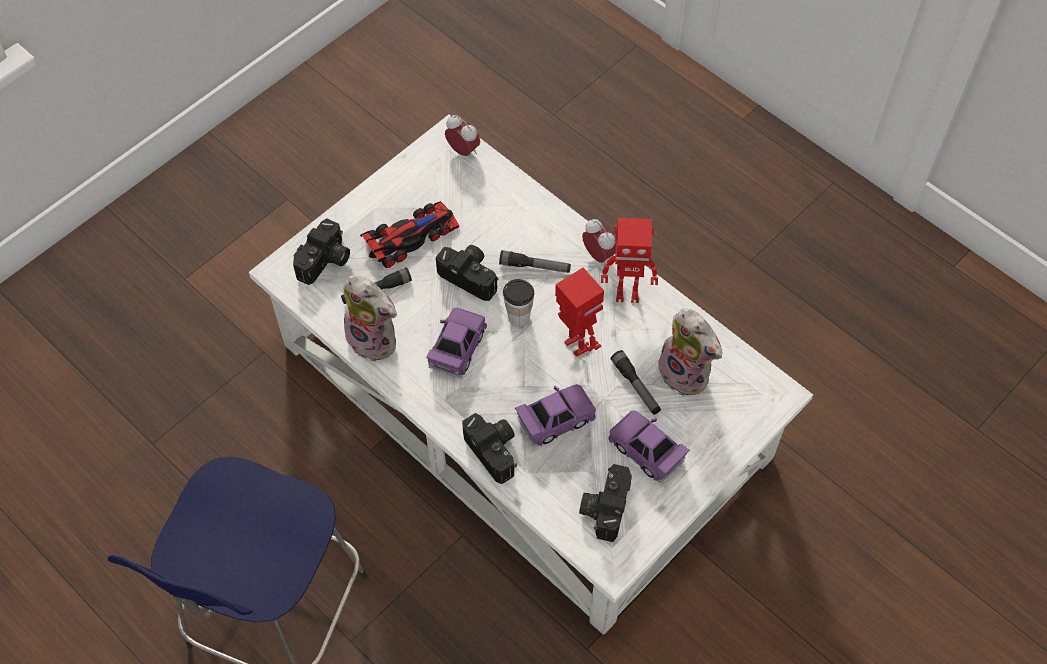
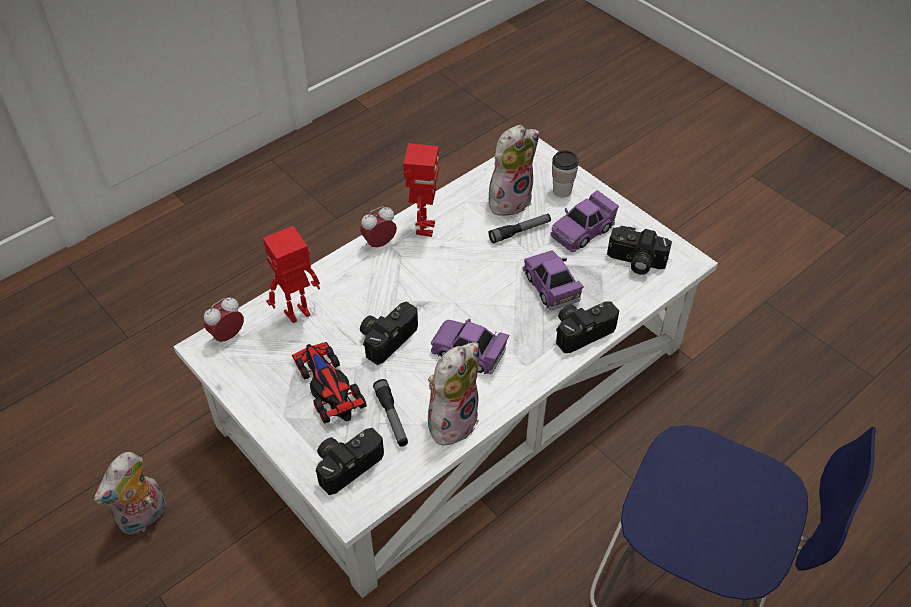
camera: 85 degrees left, 10 degrees down
(325, 262) = (346, 463): camera -> camera turned 75 degrees counterclockwise
(359, 172) = (143, 517): none -> plush toy
(518, 317) = (439, 304): cup -> cup (562, 191)
(535, 266) = (384, 289): flashlight -> none
(576, 345) = (475, 266): toy robot -> toy robot (298, 314)

